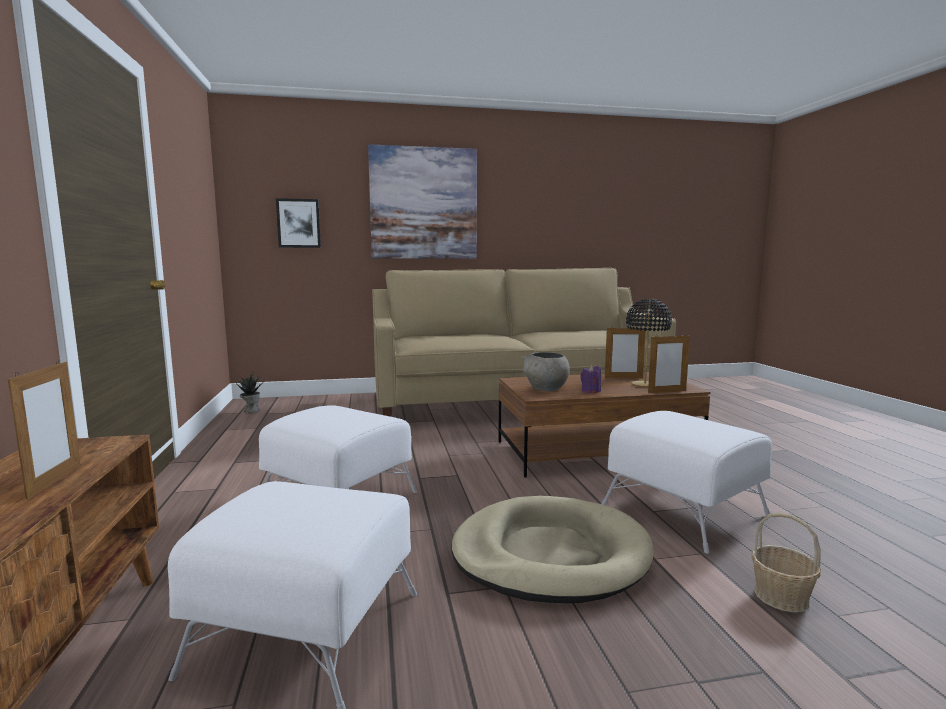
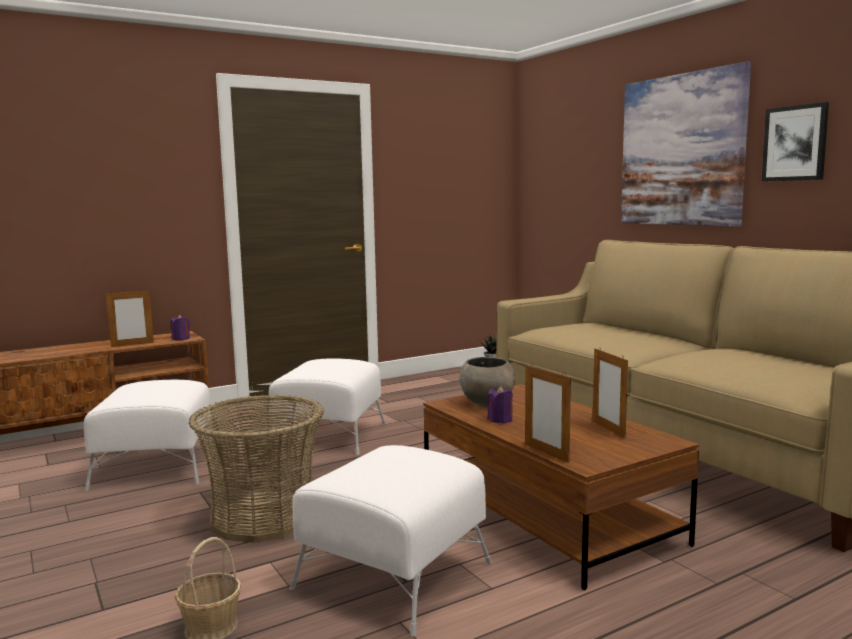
camera: 70 degrees right, 0 degrees up
(101, 447) = (181, 339): none -> purple candle
(299, 223) = (567, 183): picture -> picture (795, 143)
(550, 554) = (263, 517): beige dog bed -> basket
(645, 385) = (574, 441): black table lamp -> none

